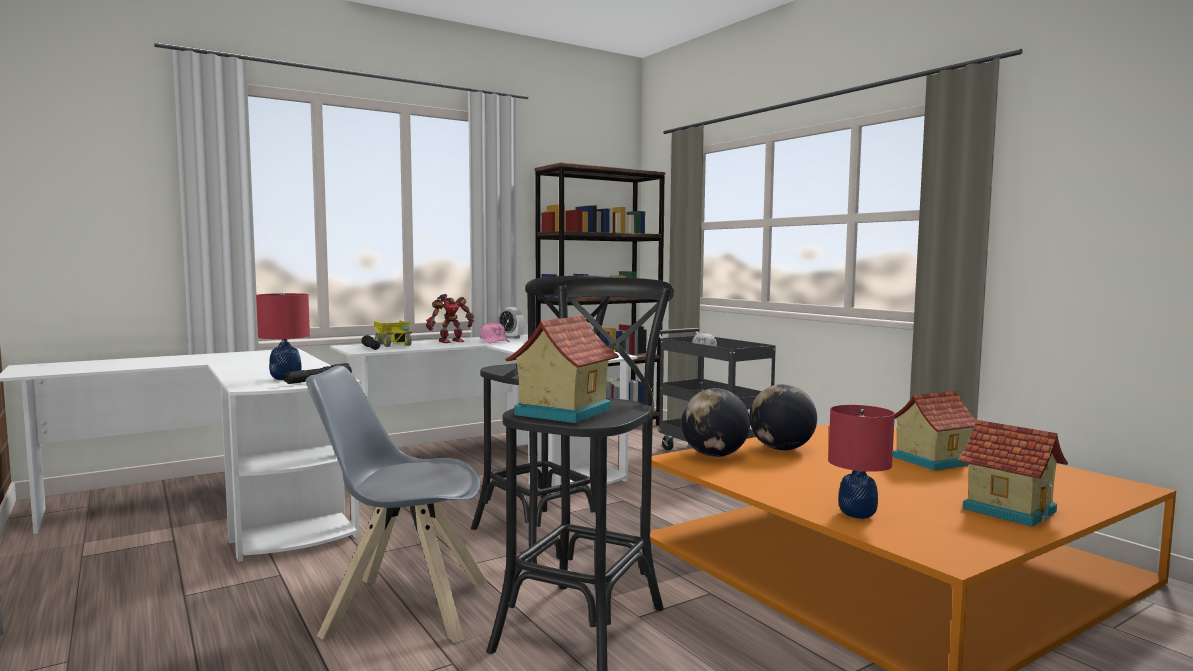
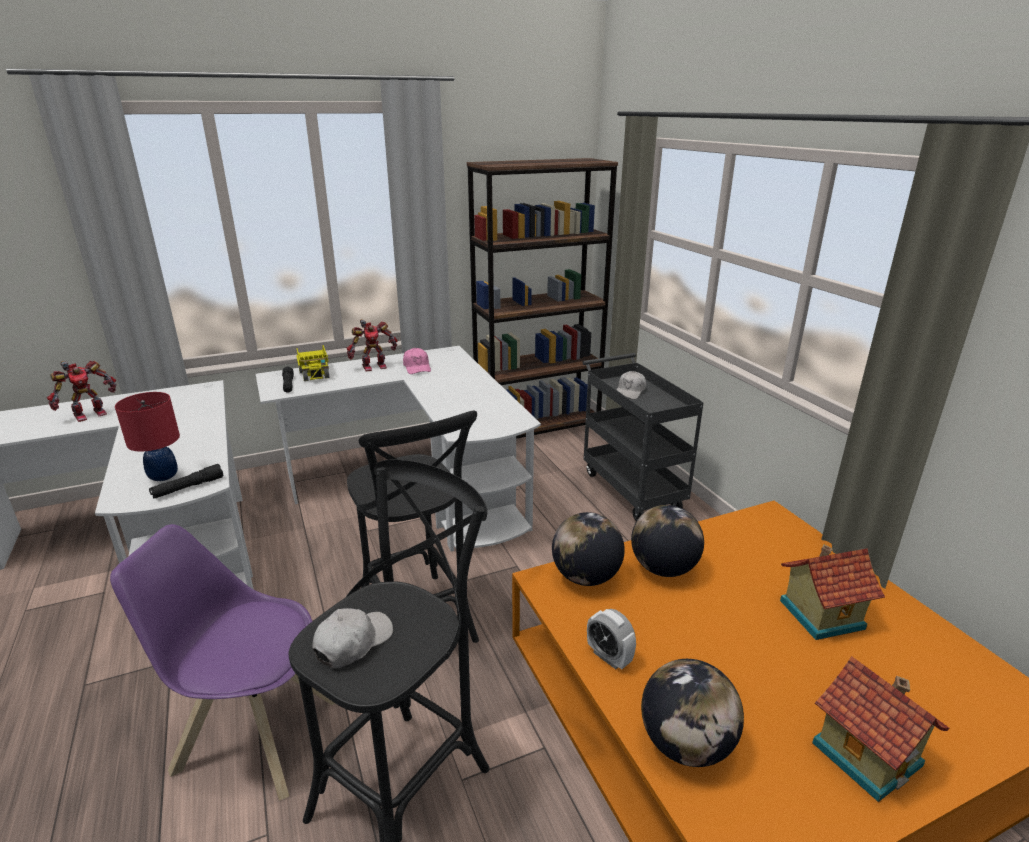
camera: 10 degrees right, 20 degrees up
(168, 361) = (89, 414): none -> toy robot
(403, 608) = (255, 732): grey chair -> purple chair
(511, 337) = (439, 357): alarm clock -> alarm clock (609, 657)
(560, 412) = (353, 642): toy house -> white cap
(858, 515) = (685, 744): red table lamp -> globe

